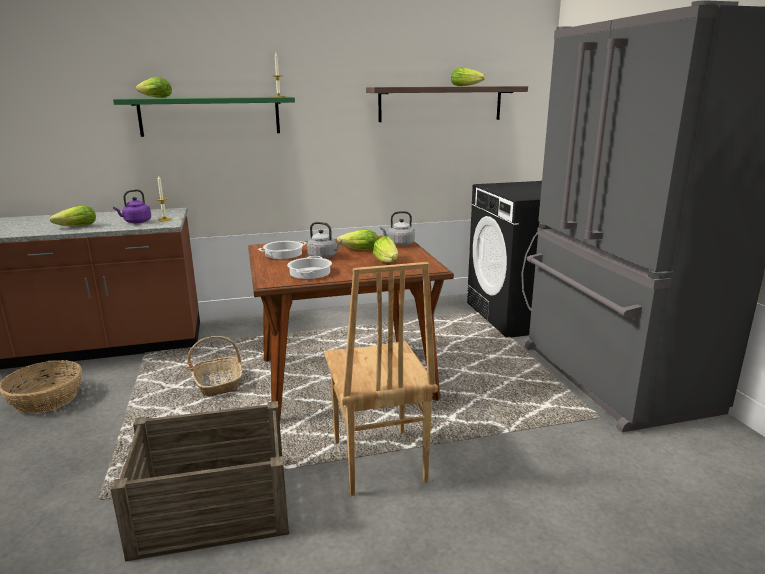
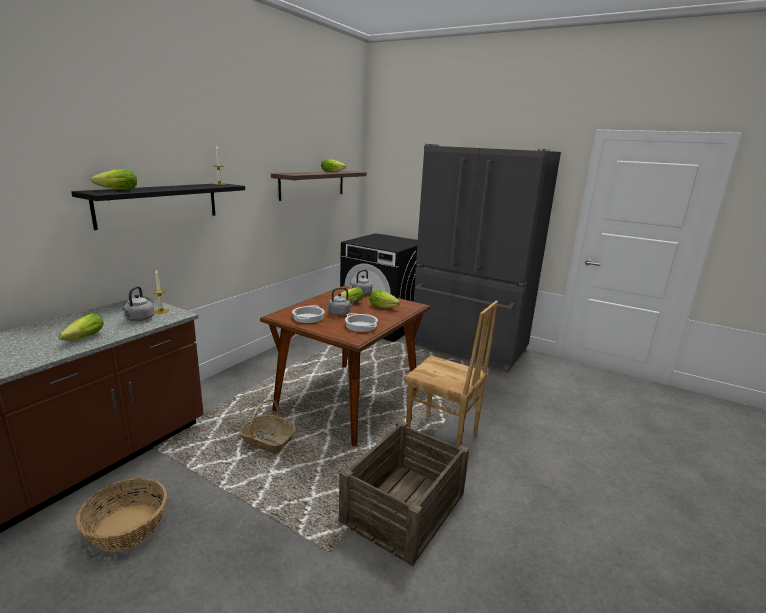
camera: 45 degrees left, 0 degrees up
(136, 222) = (139, 319): purple kettle -> grey kettle
(210, 116) = (159, 204): green shelf -> black shelf

